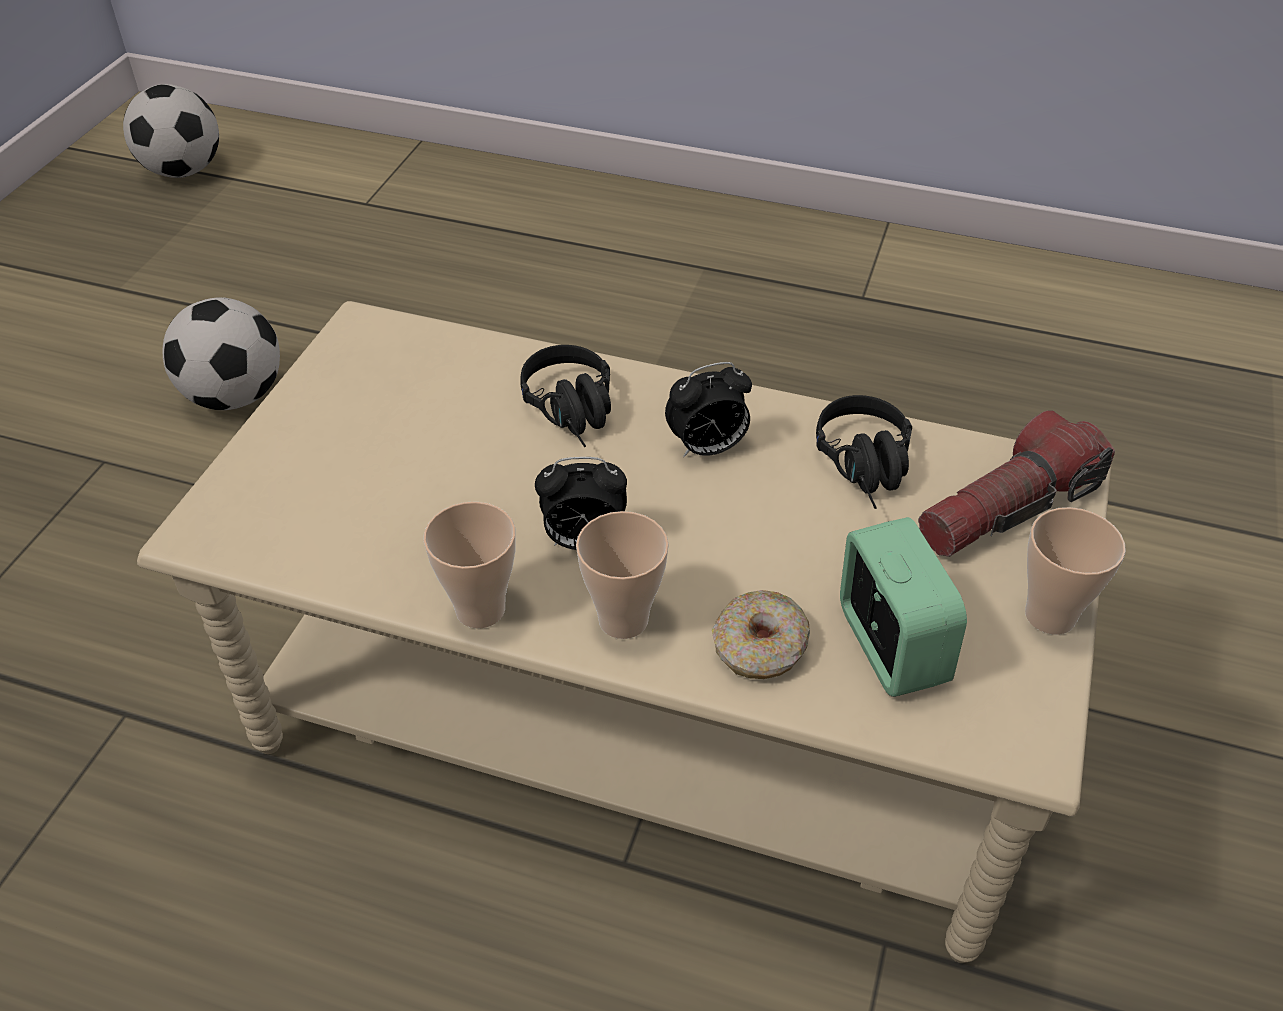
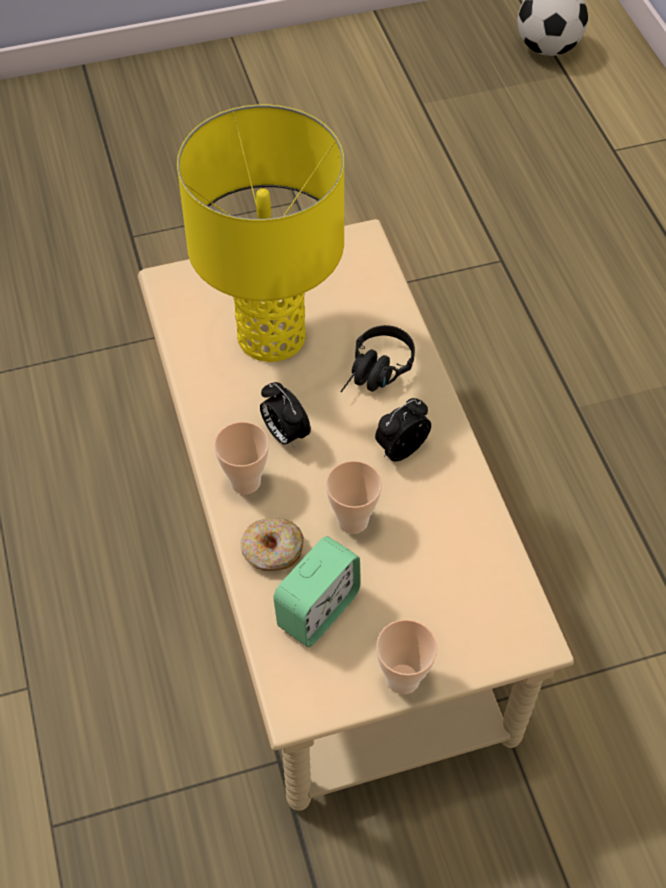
camera: 55 degrees right, 10 degrees up
(235, 396) = (392, 217): football -> none
(414, 477) = (270, 337): none -> yellow table lamp
(480, 609) = (206, 419): cup -> cup (352, 521)
(707, 448) = (400, 448): alarm clock -> alarm clock turned 105 degrees clockwise
(868, 471) = (449, 535): black headphones -> none
(1008, 508) = (476, 621): flashlight -> none

